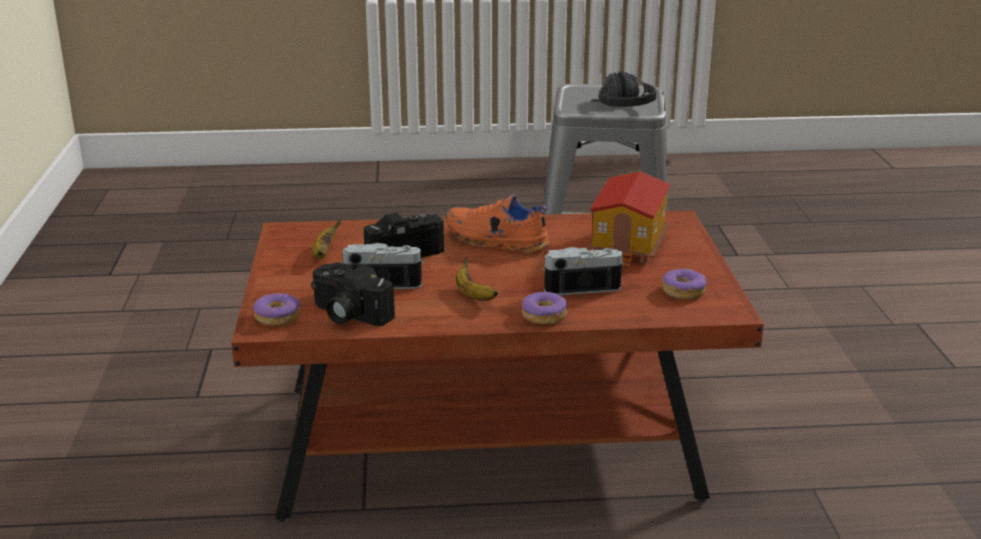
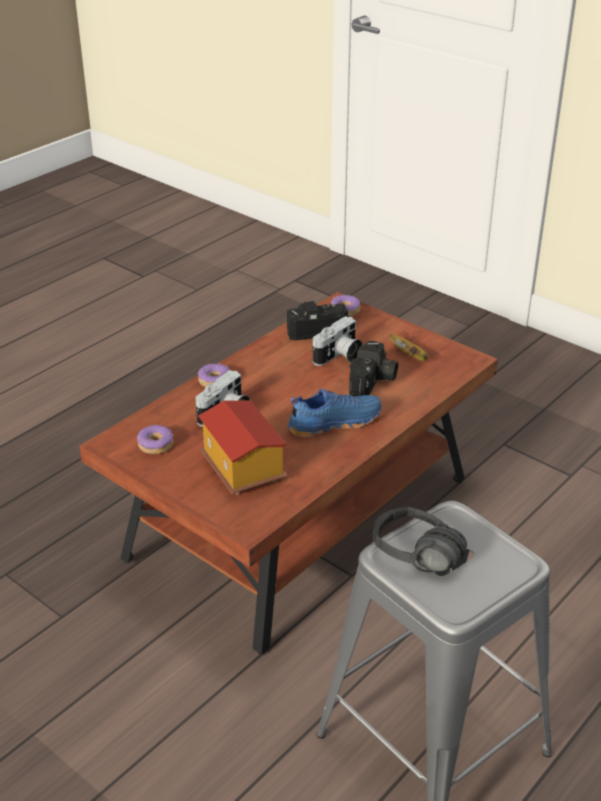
camera: 135 degrees right, 10 degrees up
(473, 296) = (274, 374): banana -> none
(496, 242) = (333, 422): orange shoe -> blue shoe

